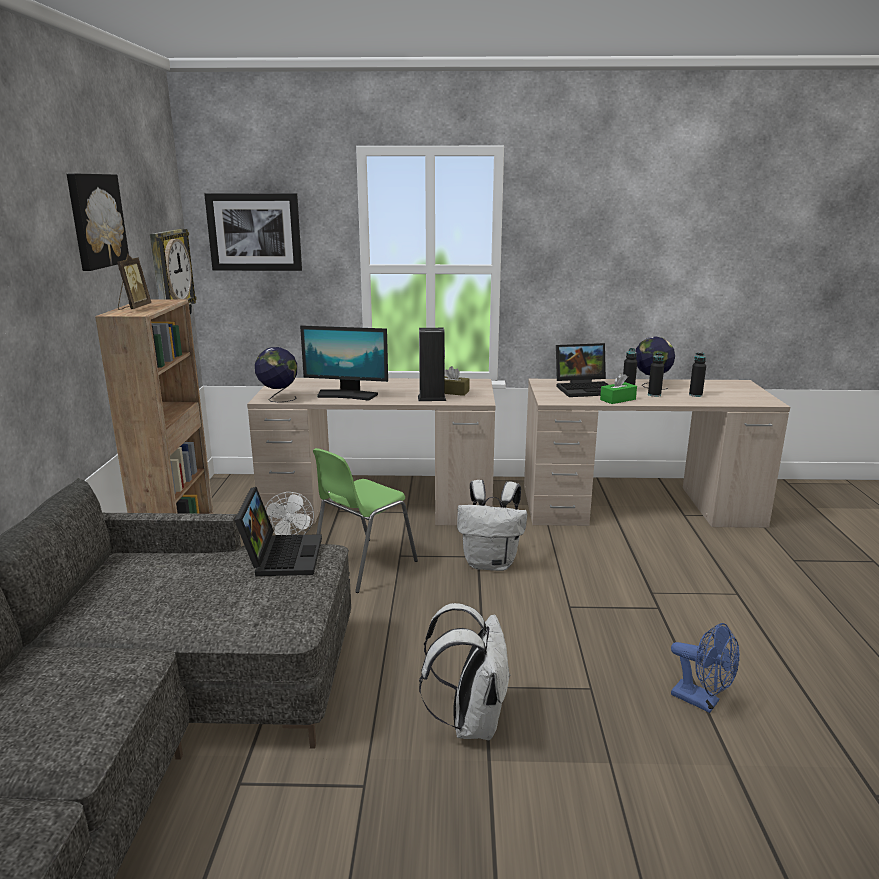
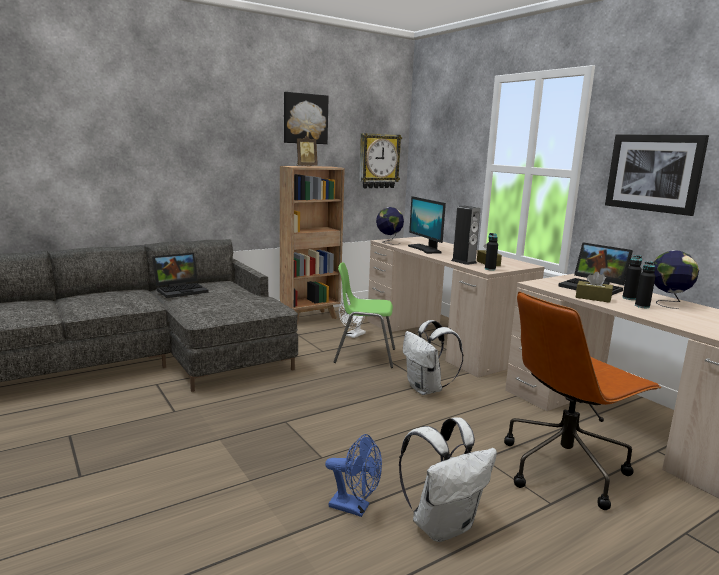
camera: 55 degrees right, 5 degrees down
(254, 232) = (437, 138): picture -> picture (654, 173)
(281, 555) = (261, 301): laptop -> laptop (182, 290)
(470, 721) = (248, 425): white backpack -> white backpack (443, 525)
(618, 399) = (593, 298): green tissue box -> brown tissue box
(688, 563) = (564, 468): none -> brown office chair
(695, 395) = (687, 318): black bottle -> black bottle (490, 269)
(702, 701) = (355, 508): blue fan -> blue fan turned 75 degrees counterclockwise

